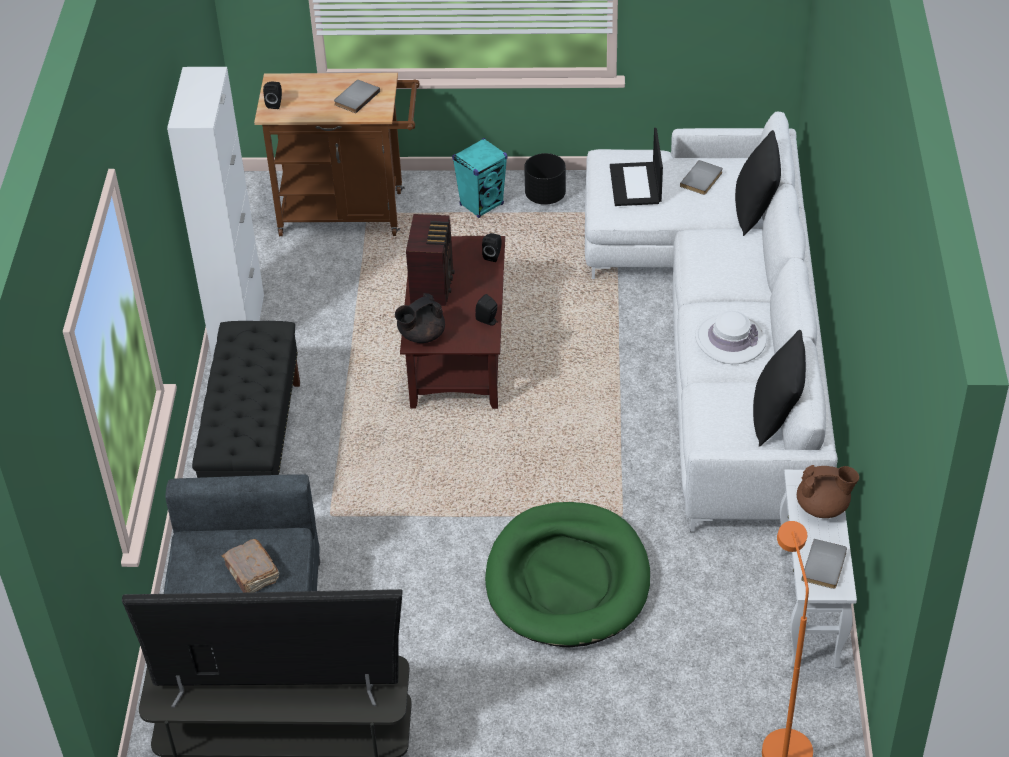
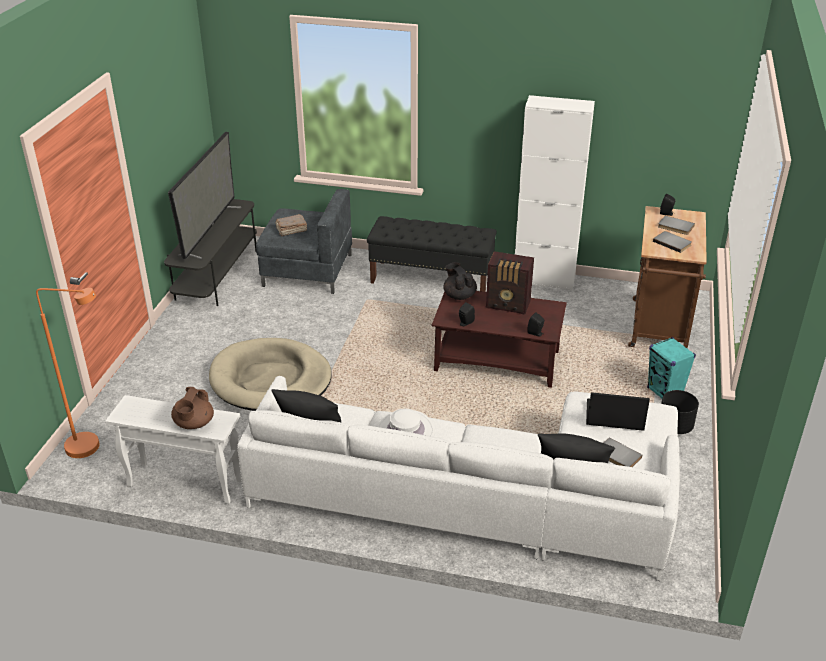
camera: 100 degrees right, 10 degrees down
(567, 580) = (270, 380): green dog bed -> beige dog bed
(826, 566) = (142, 413): grey book -> grey book (675, 227)

